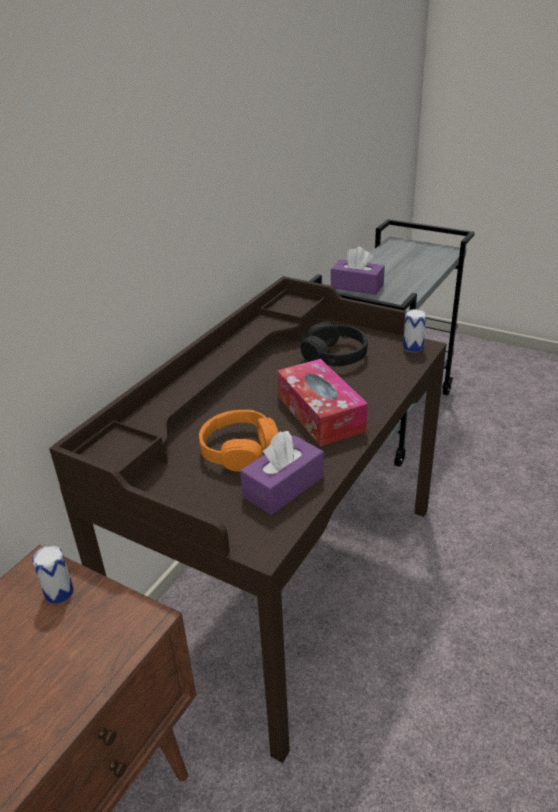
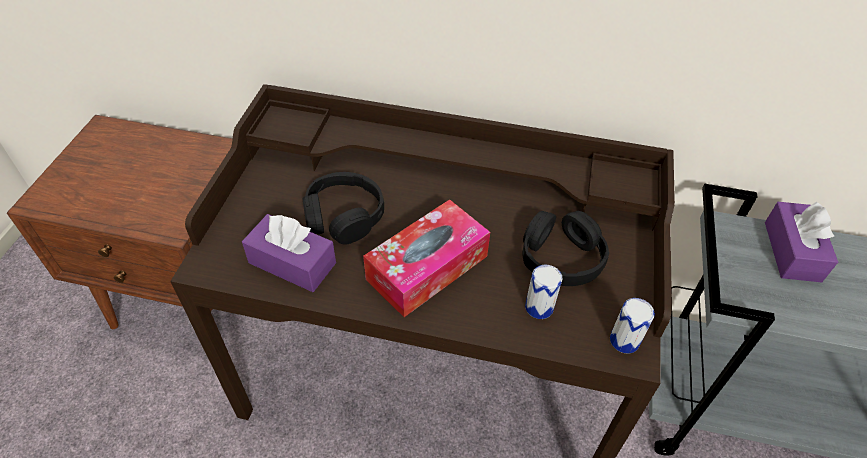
camera: 70 degrees right, 15 degrees up
(59, 593) = (199, 170): can -> can (539, 307)
(240, 450) = (343, 216): orange headphones -> black headphones

